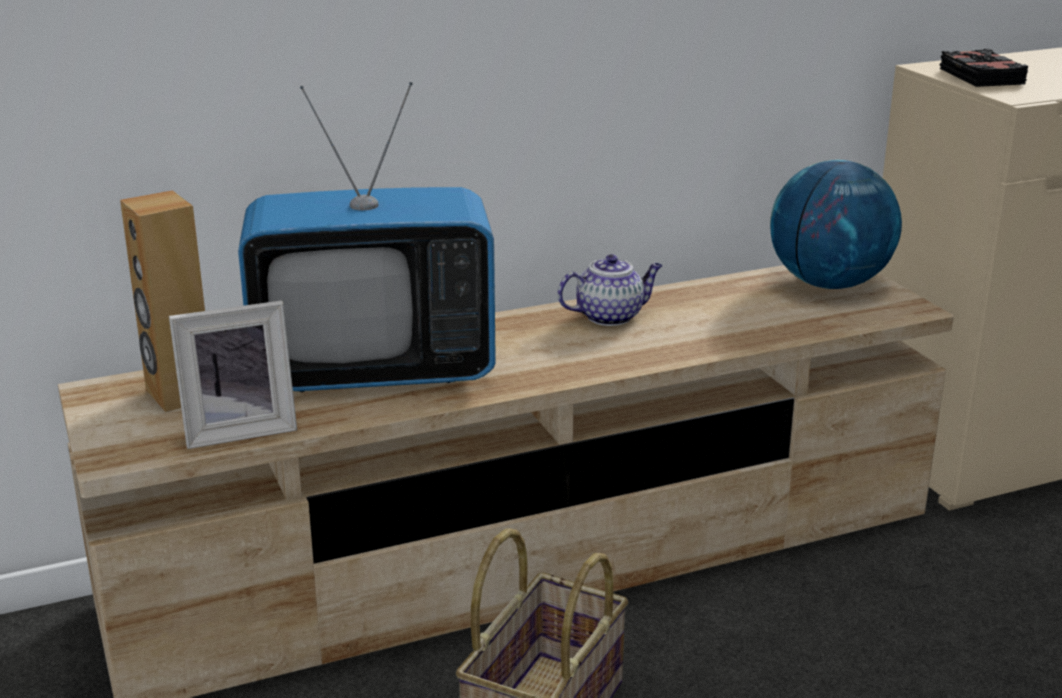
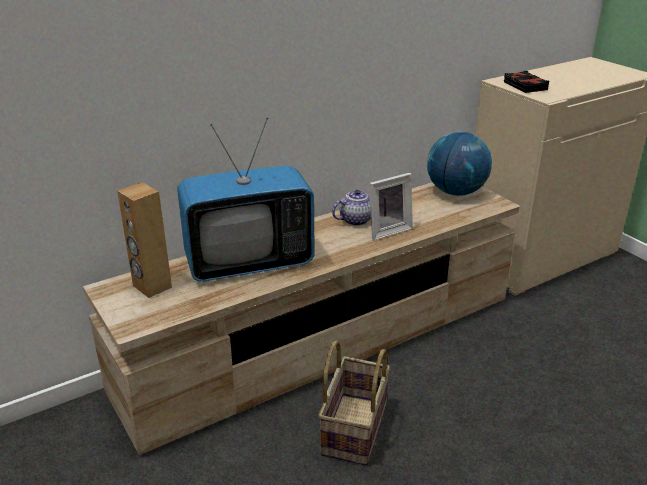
camera: 10 degrees left, 5 degrees up
(239, 430) = (191, 304): picture frame -> picture frame (387, 230)

